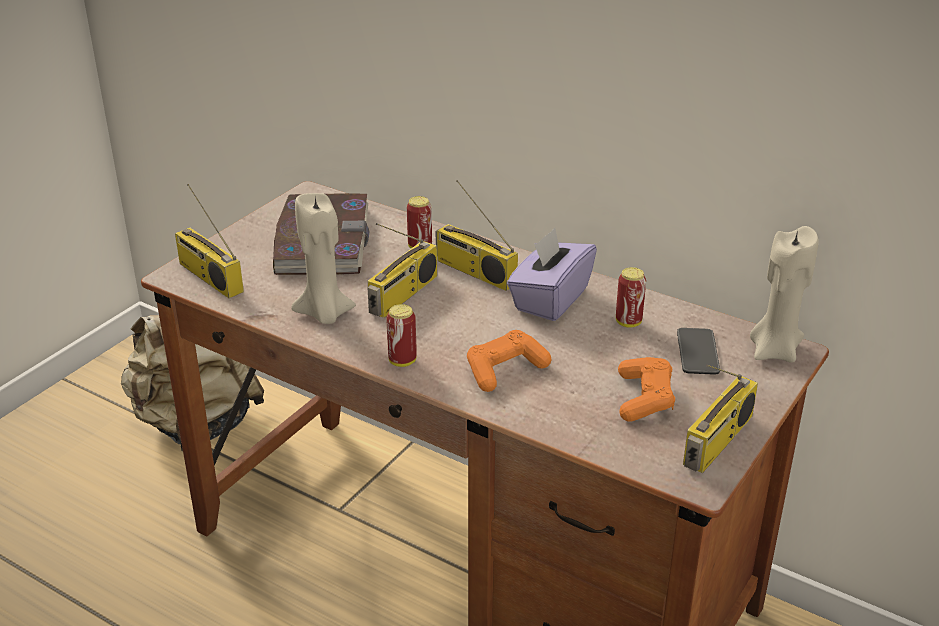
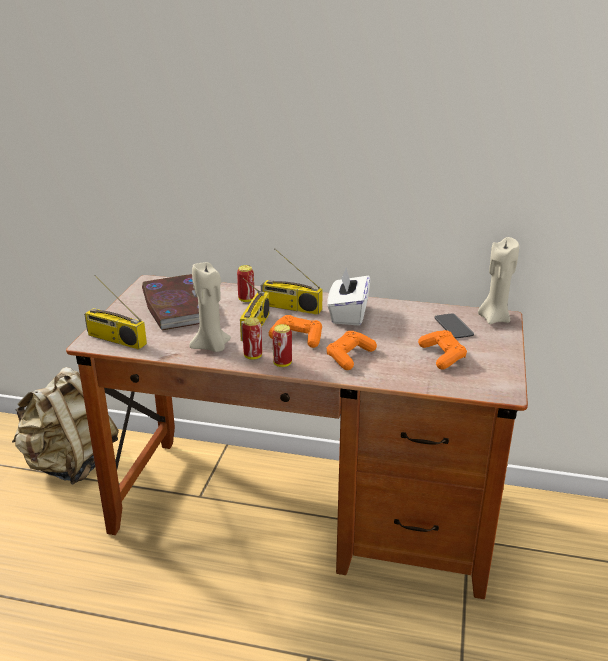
camera: 20 degrees left, 5 degrees down
(451, 324) = (297, 338): none -> orange game controller
(550, 299) = (348, 314): purple tissue box -> white tissue box
(628, 322) = (403, 318): can -> can (253, 356)
(718, 442) = (500, 370): radio -> none

